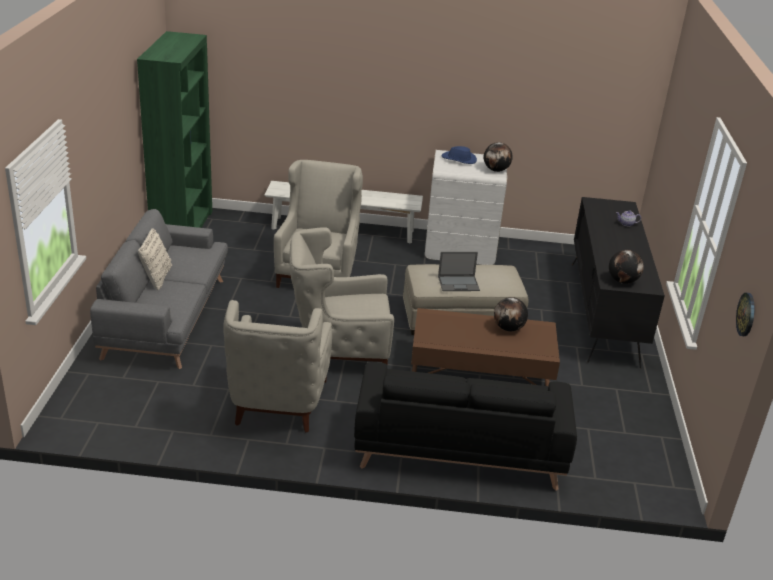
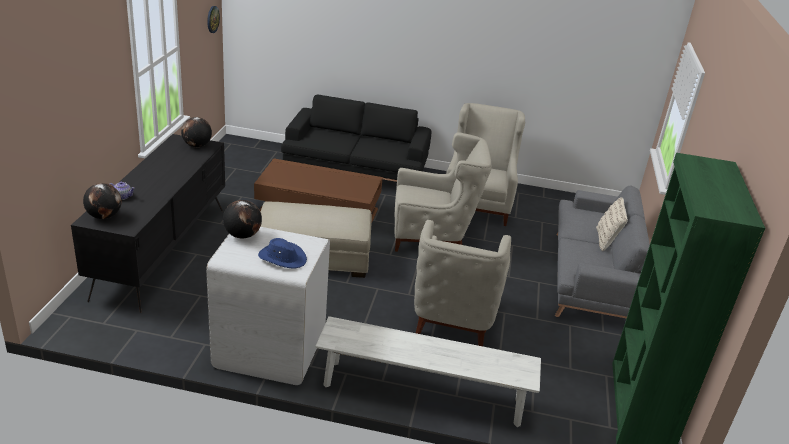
camera: 175 degrees left, 0 degrees up
(459, 283) = (325, 211): laptop -> none
(508, 328) = (298, 182): globe -> globe (104, 216)

